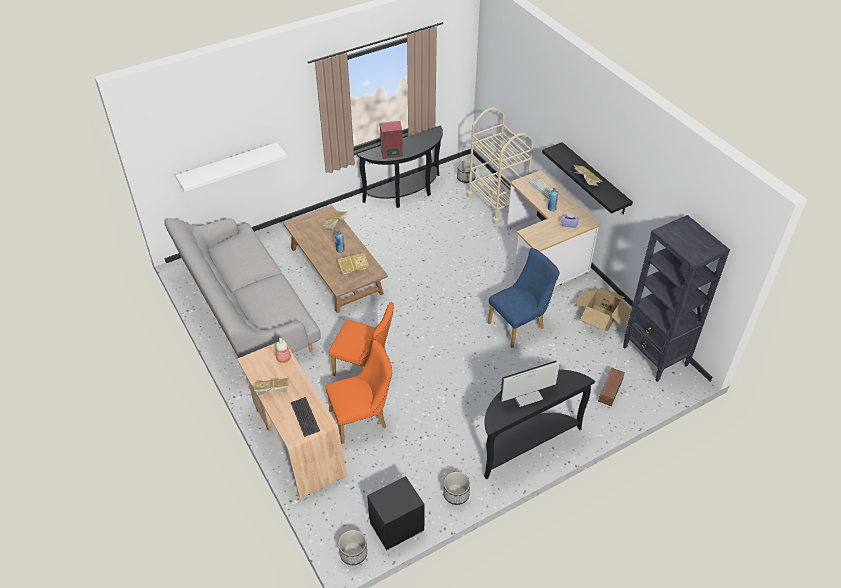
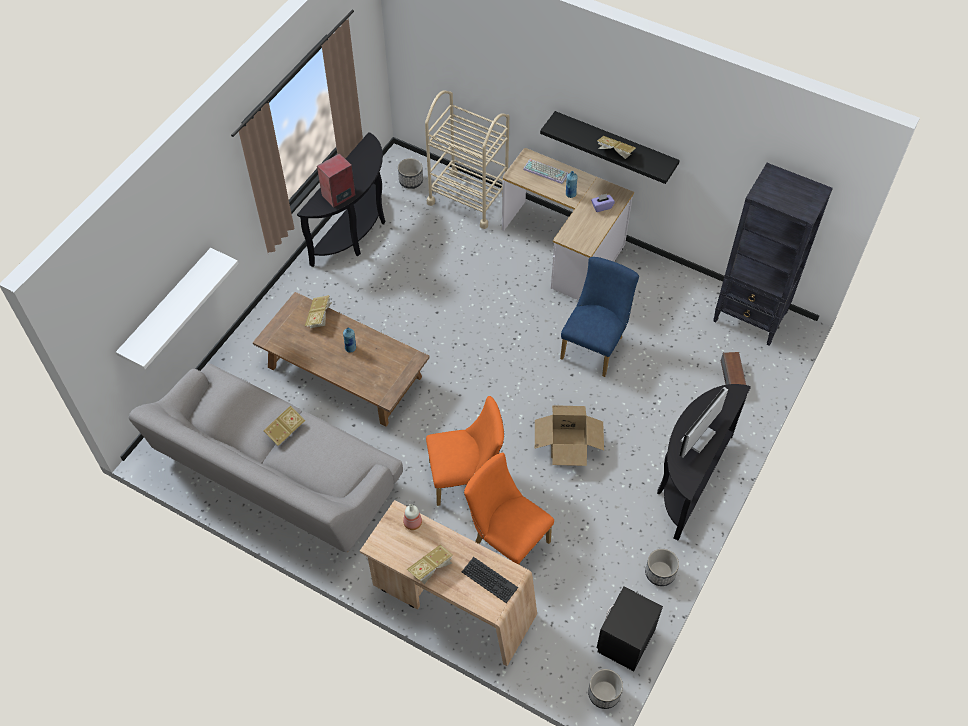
camera: 30 degrees left, 10 degrees up
(353, 268) = (384, 365): book -> book (285, 430)
(362, 419) = (507, 540): orange chair -> orange chair turned 90 degrees counterclockwise
(600, 317) = (669, 296): cardboard box -> cardboard box (567, 443)

